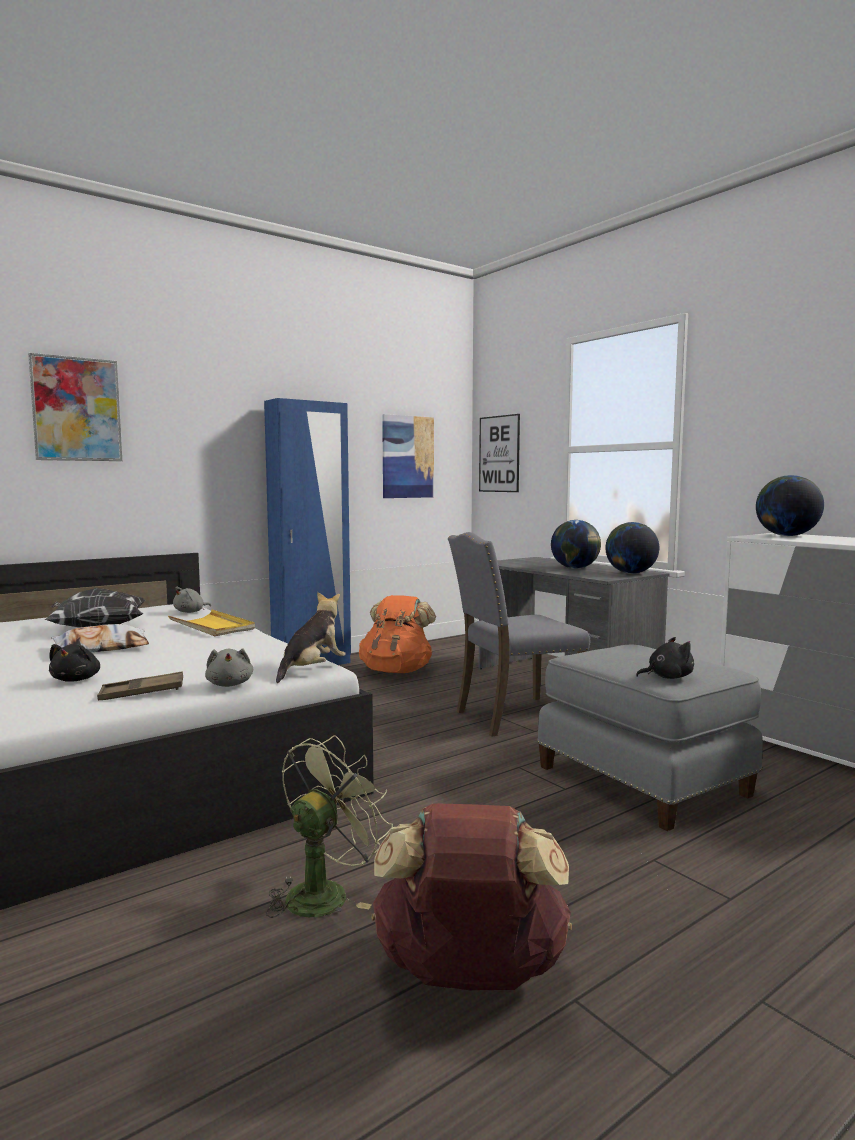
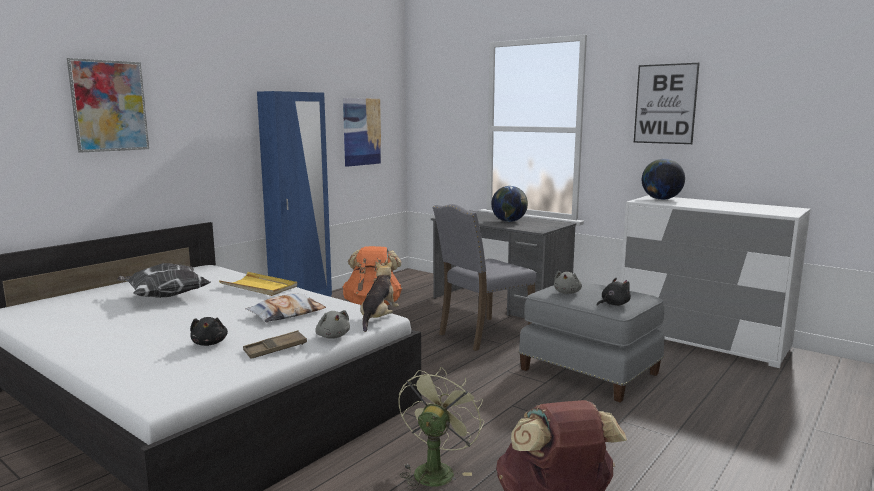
camera: 15 degrees left, 5 degrees up
(101, 648) = (192, 314): pillow -> pillow (287, 314)
(191, 612) = (222, 274): grey plush toy -> grey plush toy (567, 292)
(499, 454) = (431, 128): picture -> picture (665, 104)
(630, 573) = (551, 224): globe -> none

